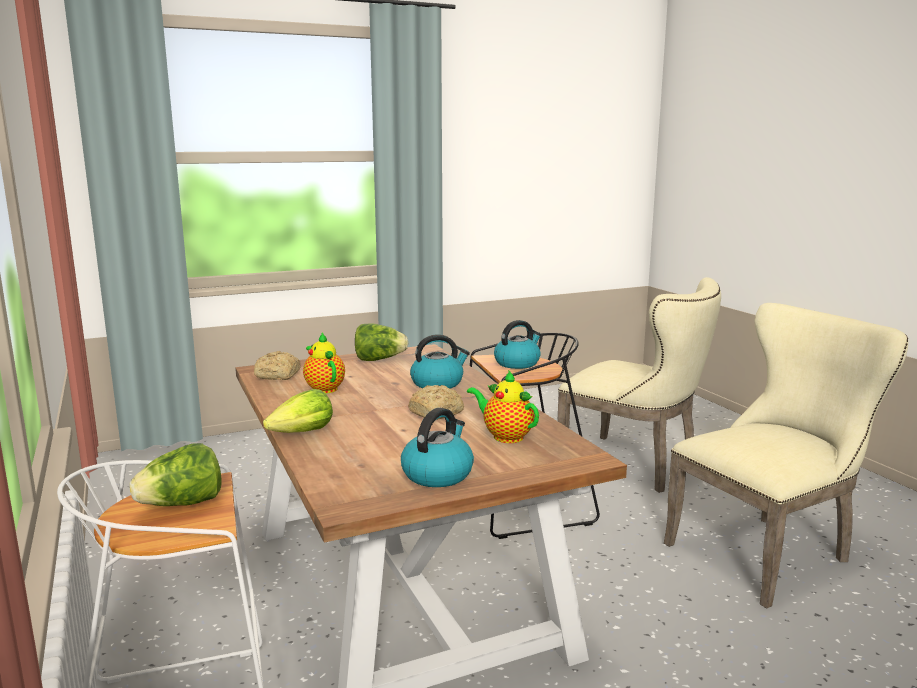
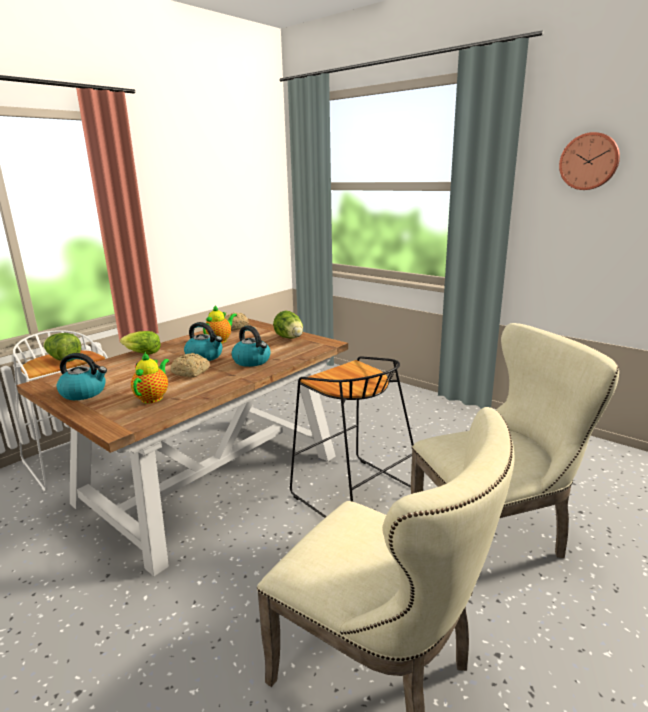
camera: 65 degrees right, 5 degrees up
(494, 132) = (589, 161): none -> wall clock
(517, 363) = (353, 376): kettle -> kettle (205, 356)
(635, 466) = (494, 539): beige chair -> beige chair turned 120 degrees counterclockwise

